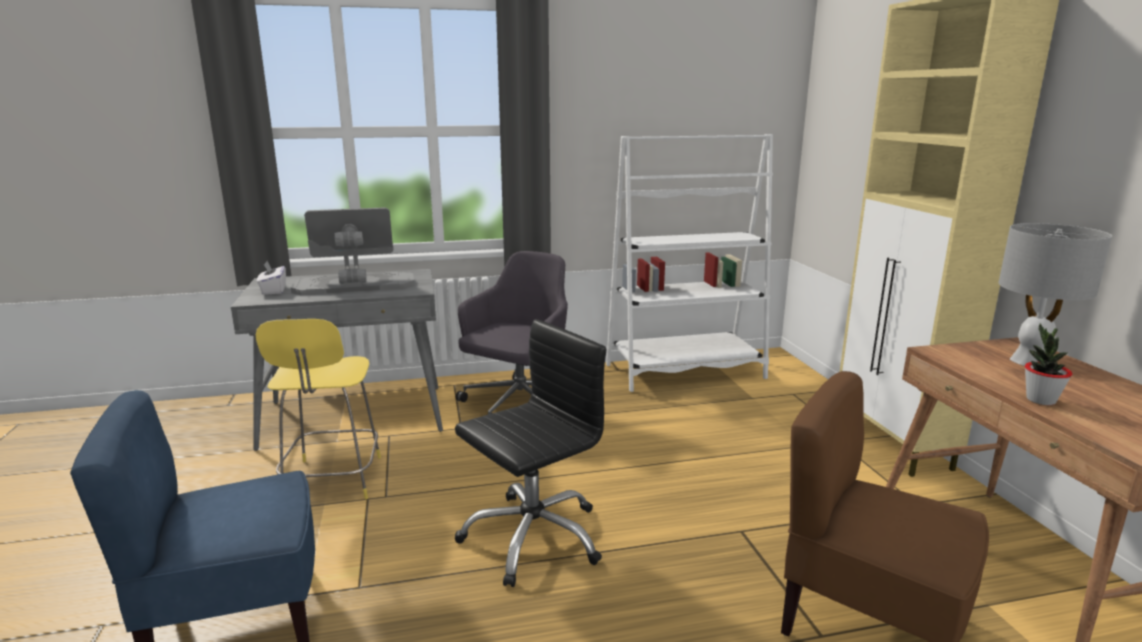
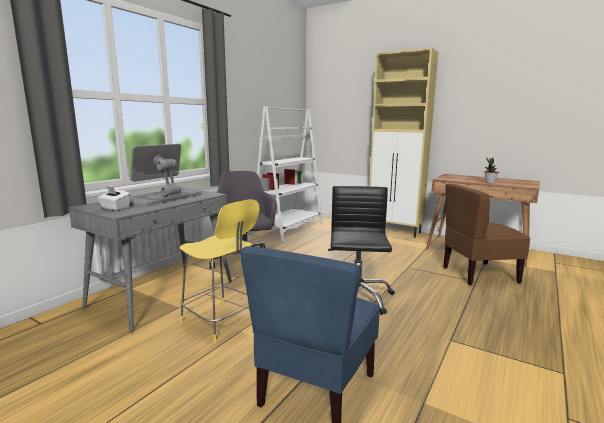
camera: 45 degrees left, 5 degrees down
(1029, 361) = (462, 177): grey table lamp -> none

